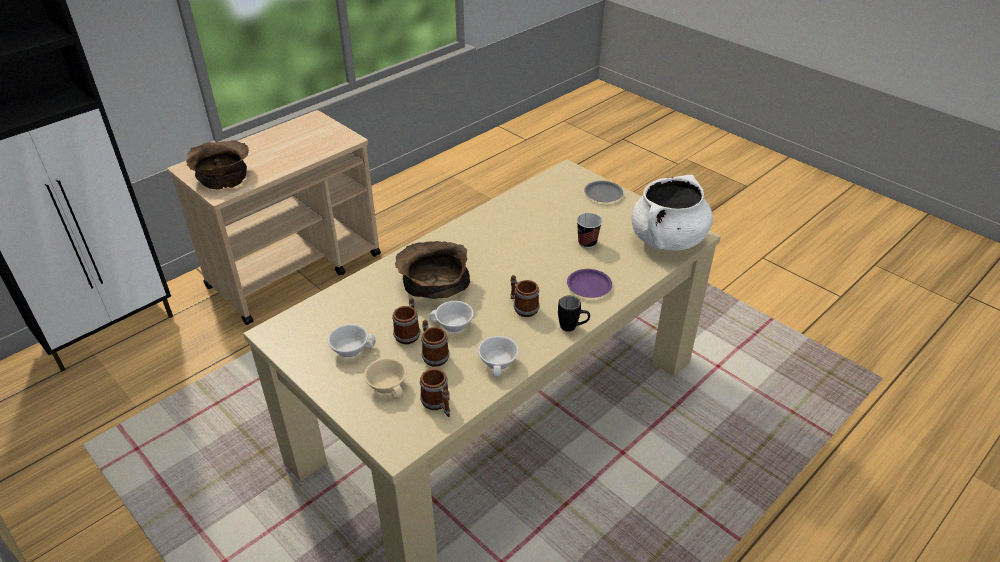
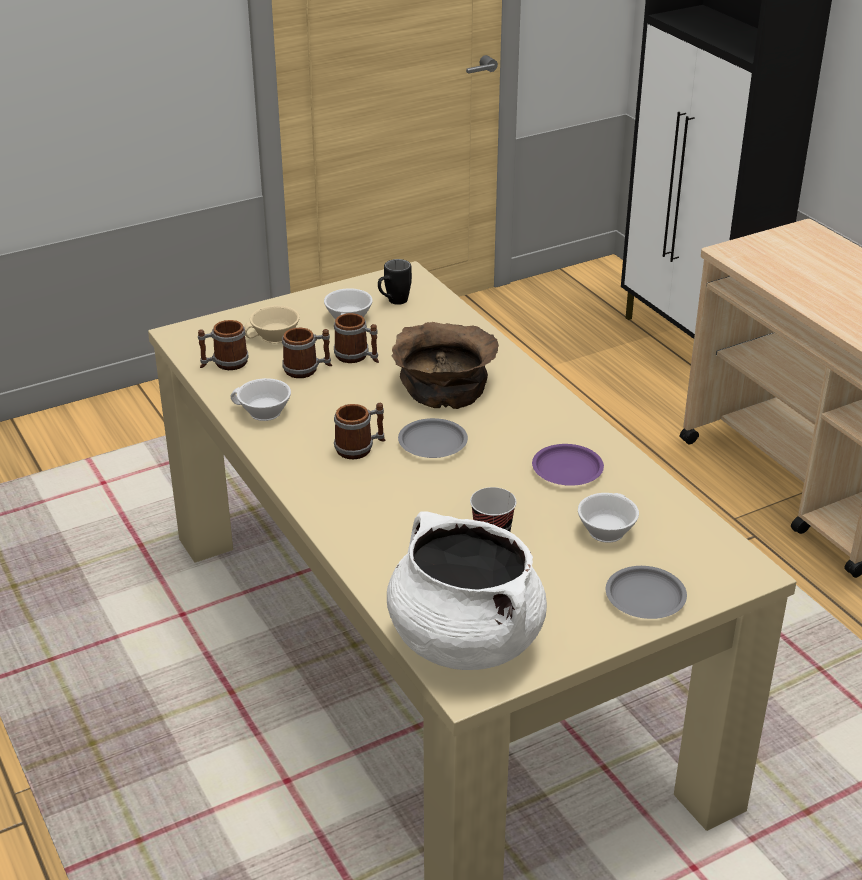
camera: 105 degrees right, 5 degrees down
(223, 175) = (781, 254): brown bowl -> none
(453, 326) = (351, 389): white cup -> white cup (604, 529)
(504, 278) = (433, 443): none -> grey plate
(573, 328) = (293, 482): black mug -> black mug (393, 302)
(588, 286) = (377, 517): purple plate -> purple plate (567, 469)

